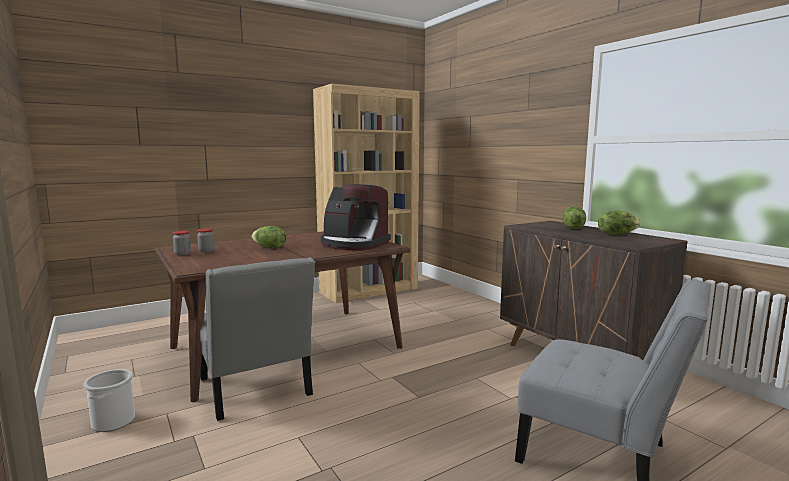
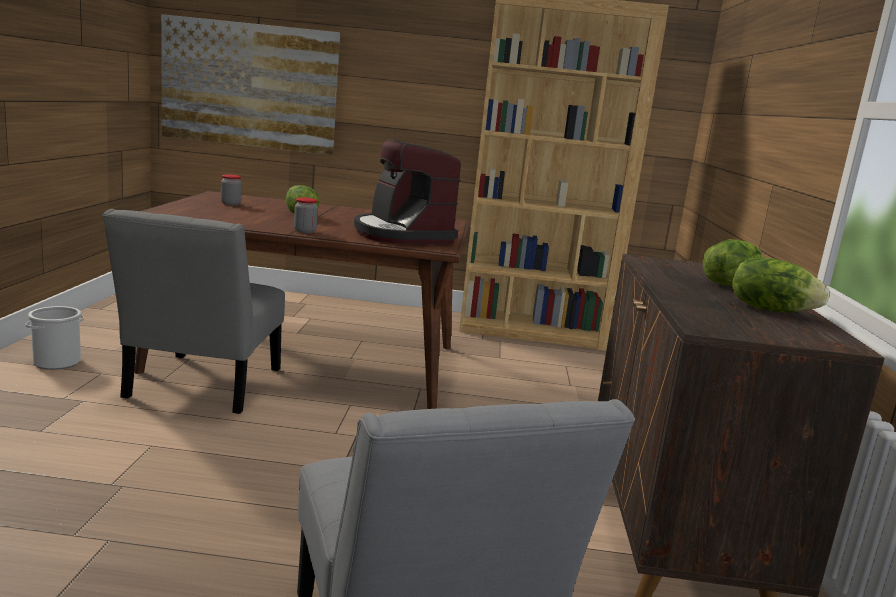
camera: 35 degrees right, 5 degrees up
(136, 160) = (250, 85): none -> picture
(182, 254) = (201, 201): jar -> jar (305, 231)

